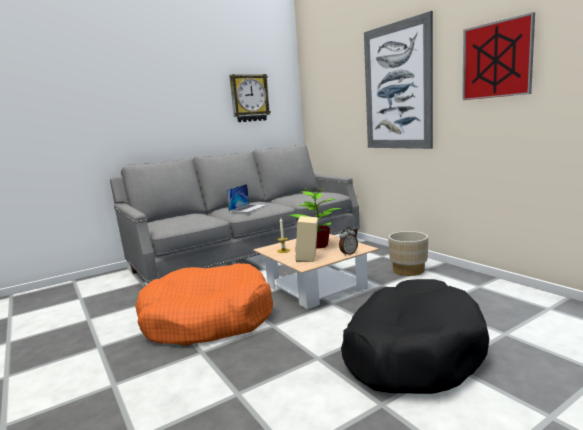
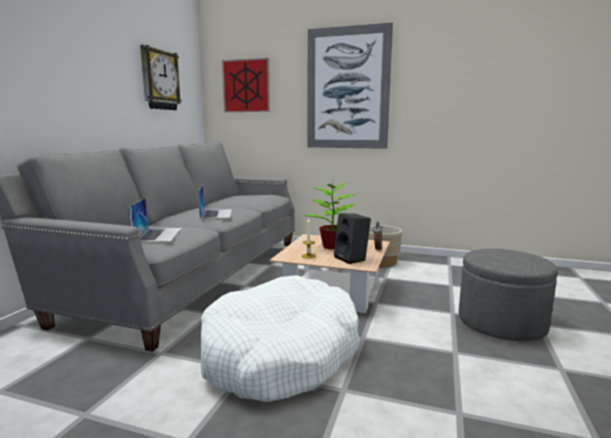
camera: 40 degrees left, 0 degrees up
(180, 220) = (158, 235): none -> laptop
(207, 319) = (280, 354): orange dog bed -> white dog bed
(309, 258) = (352, 259): beige speaker -> black speaker
(411, 351) = (501, 323): black dog bed -> grey ottoman
(496, 60) = (455, 75): picture -> picture (246, 86)

